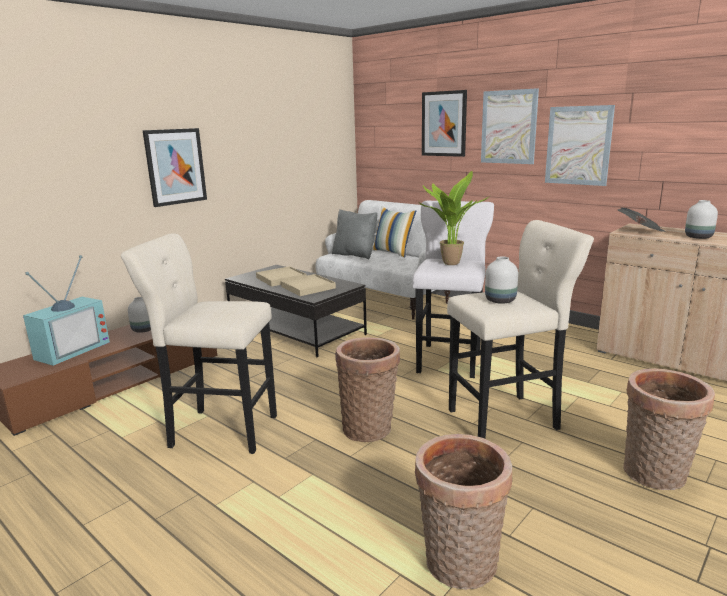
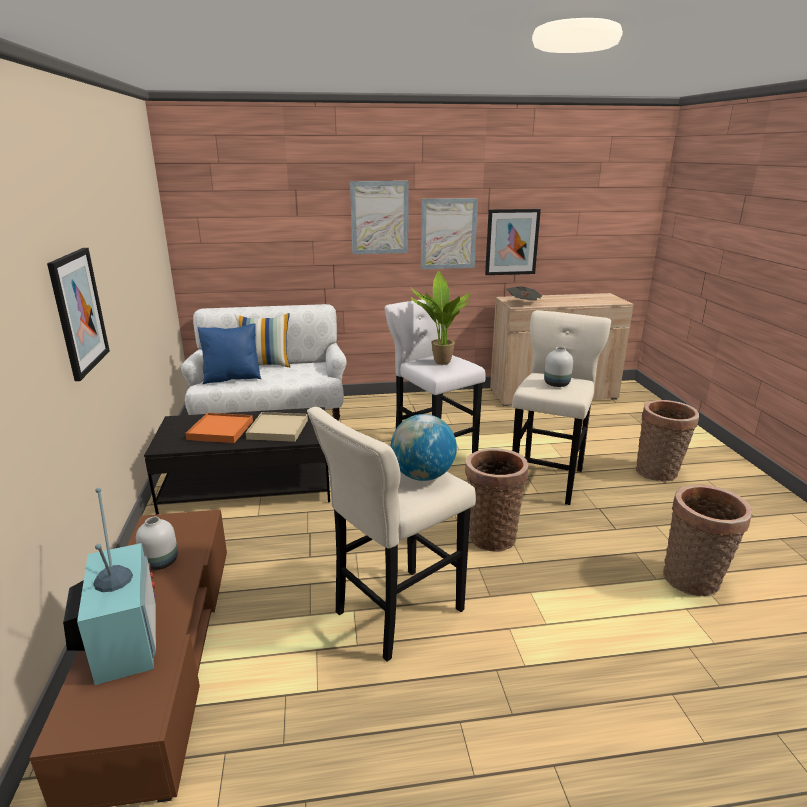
camera: 50 degrees left, 5 degrees up
(228, 312) = (422, 476): none -> globe
(281, 278) = (221, 430): beige tray -> orange tray
(355, 255) = (232, 378): grey pillow -> blue pillow
(444, 124) = (302, 214): picture -> picture (511, 242)
(697, 237) = (560, 301): white vase -> none

